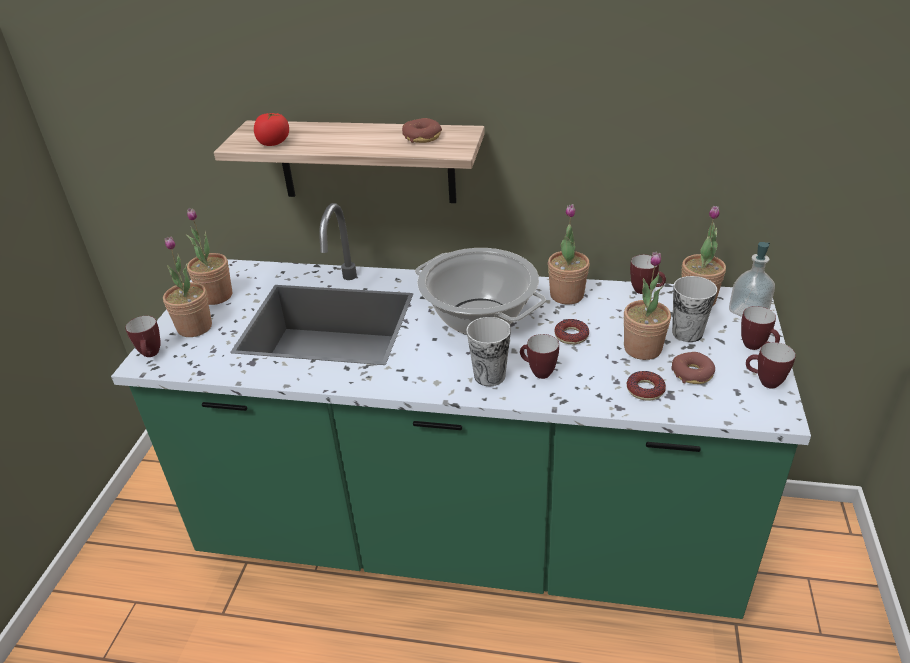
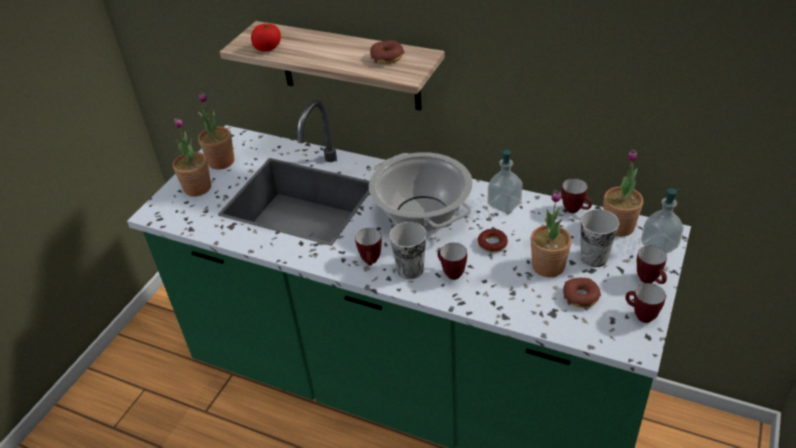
camera: 15 degrees right, 5 degrees up
(151, 355) = (159, 208): mug -> mug (371, 262)
(566, 295) = (504, 204): potted plant -> soap dispenser
(645, 390) = (533, 304): donut -> none

